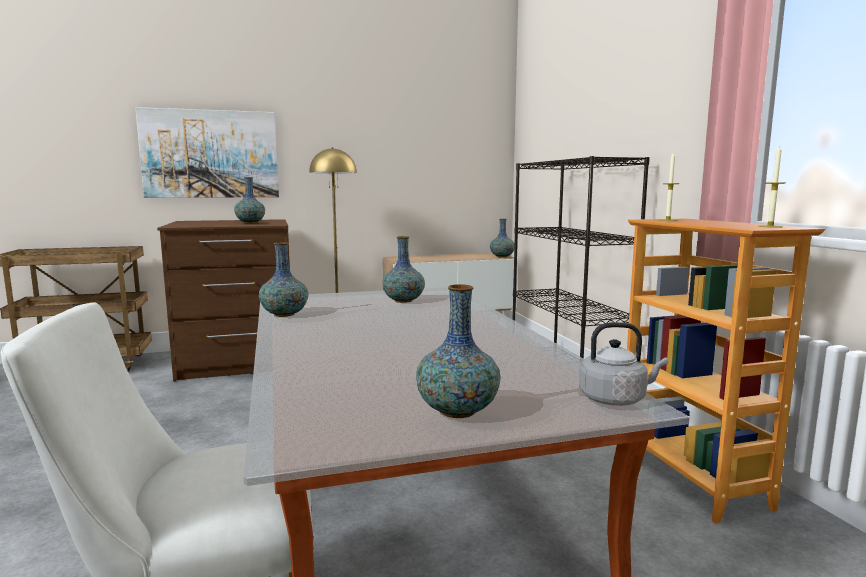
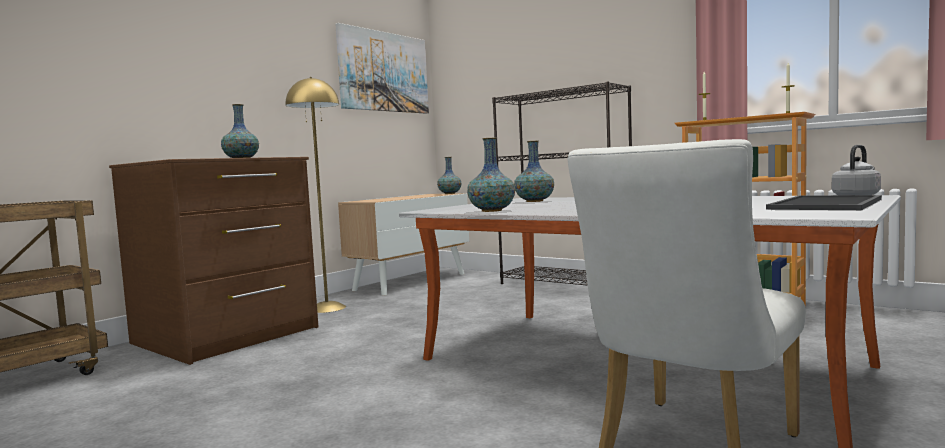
camera: 35 degrees left, 5 degrees down
(210, 154) = (147, 80): picture -> picture (384, 72)
(457, 411) = (828, 204): vase -> tray

